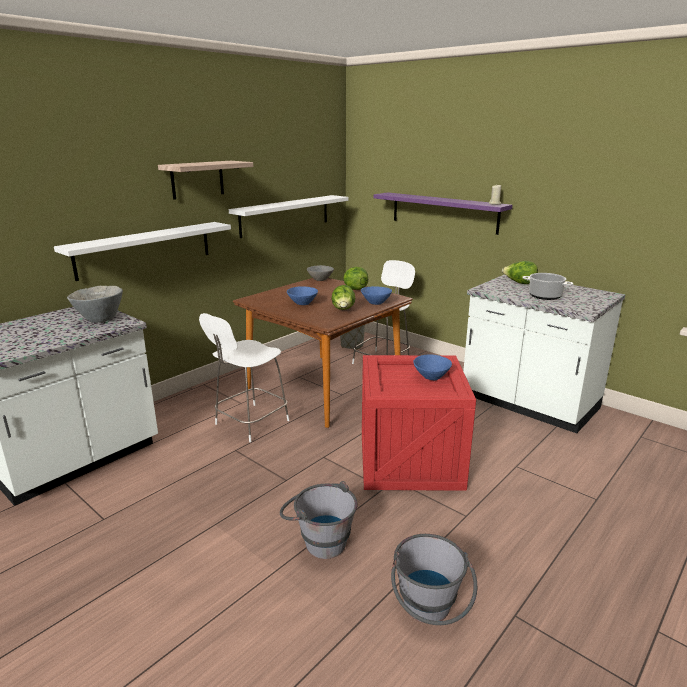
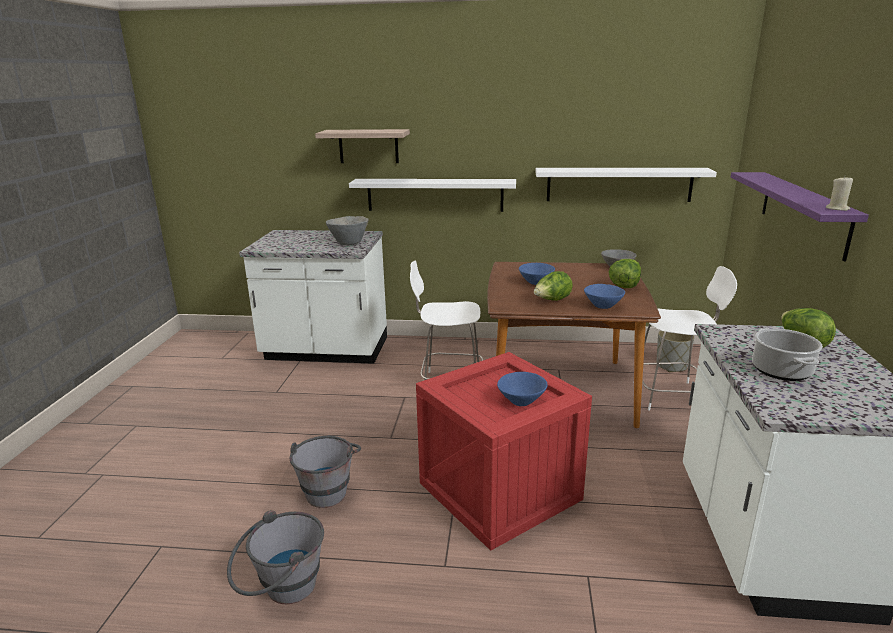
camera: 55 degrees right, 0 degrees up
(197, 179) = (500, 133): shelf -> shelf (368, 146)

